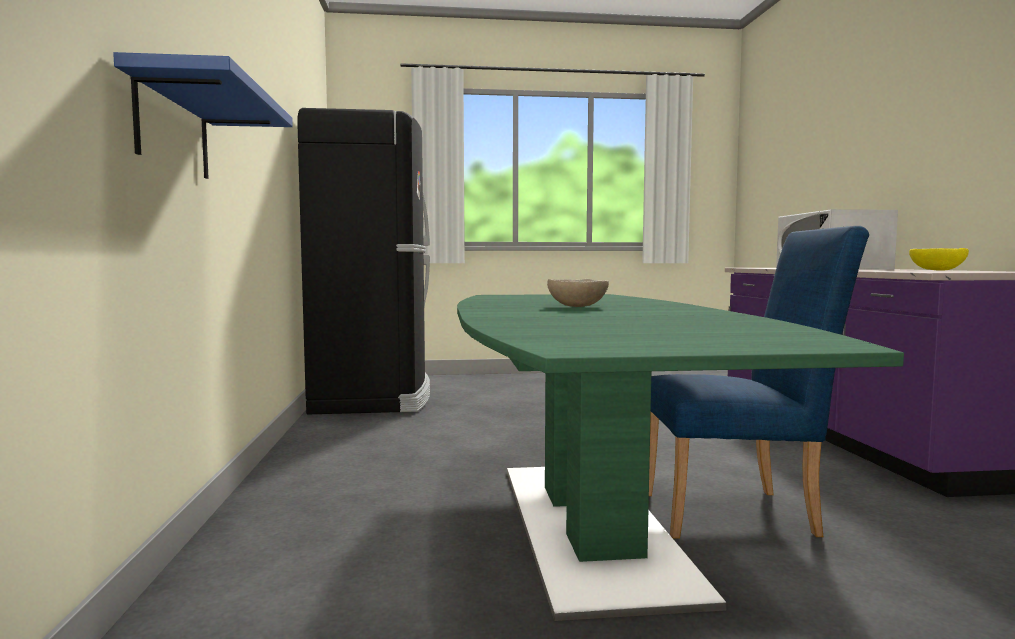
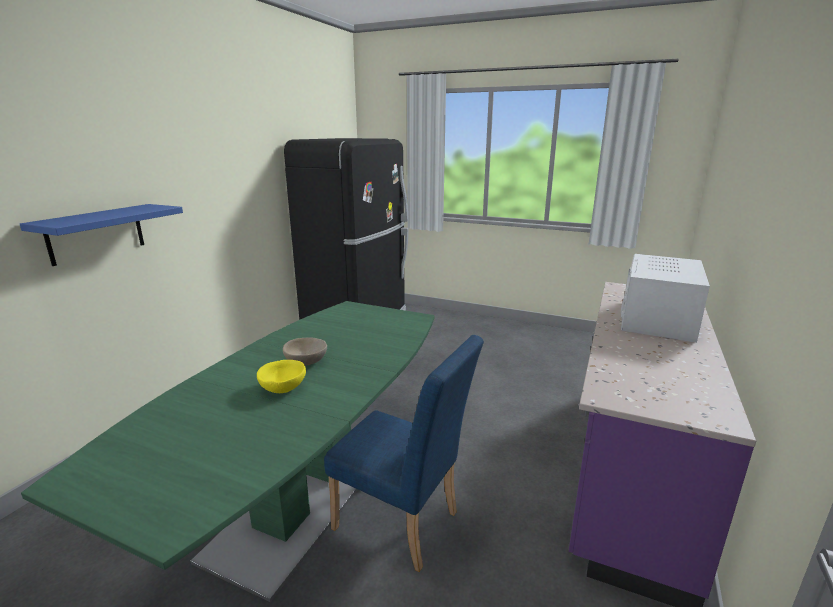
camera: 30 degrees right, 15 degrees up
(936, 270) = (680, 373): yellow bowl -> yellow bowl (283, 388)

